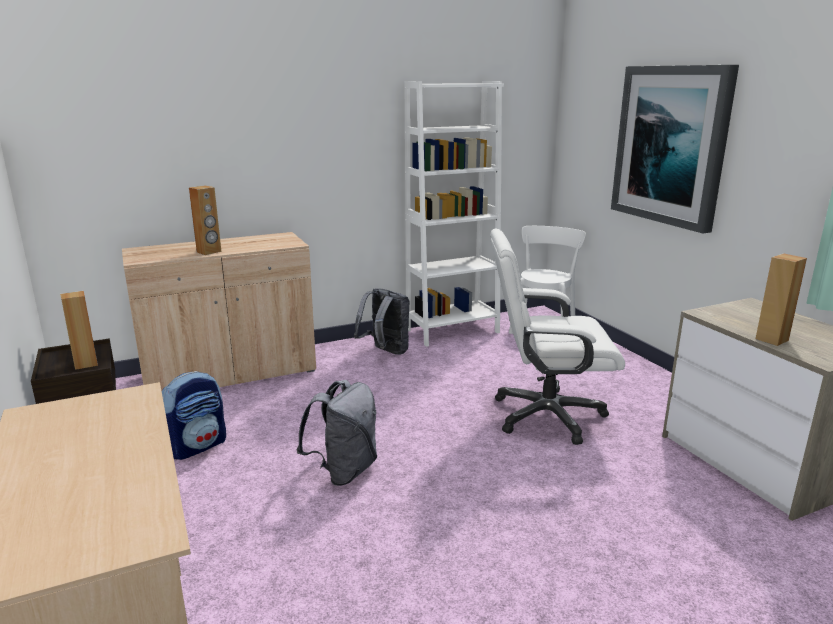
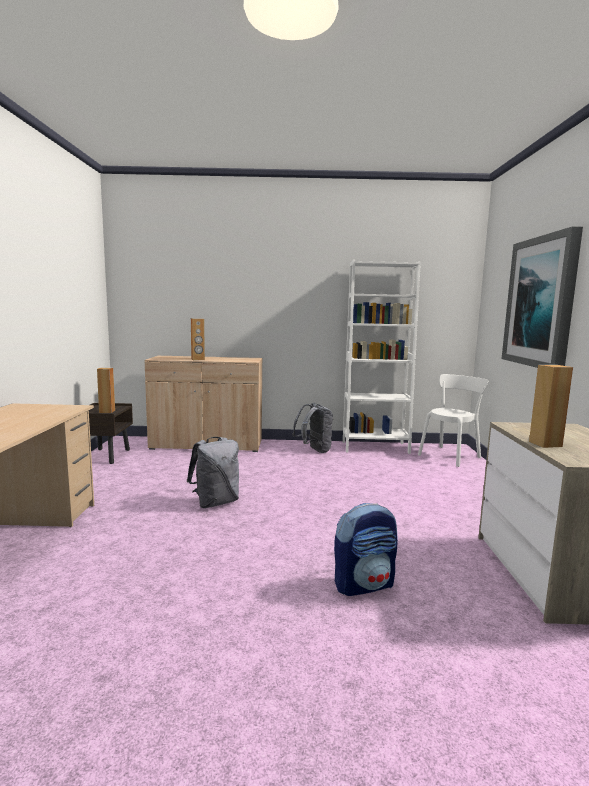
camera: 25 degrees right, 10 degrees down
(198, 446) = (150, 473): backpack -> backpack (364, 584)
(546, 415) = (391, 504): white office chair -> none

